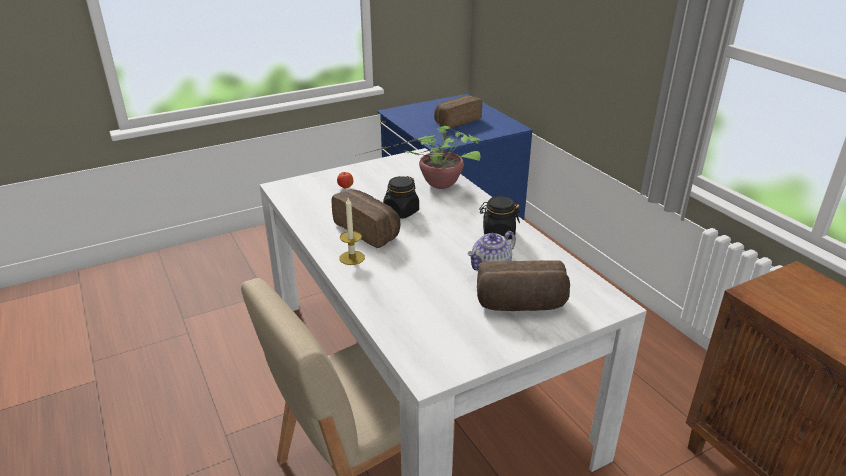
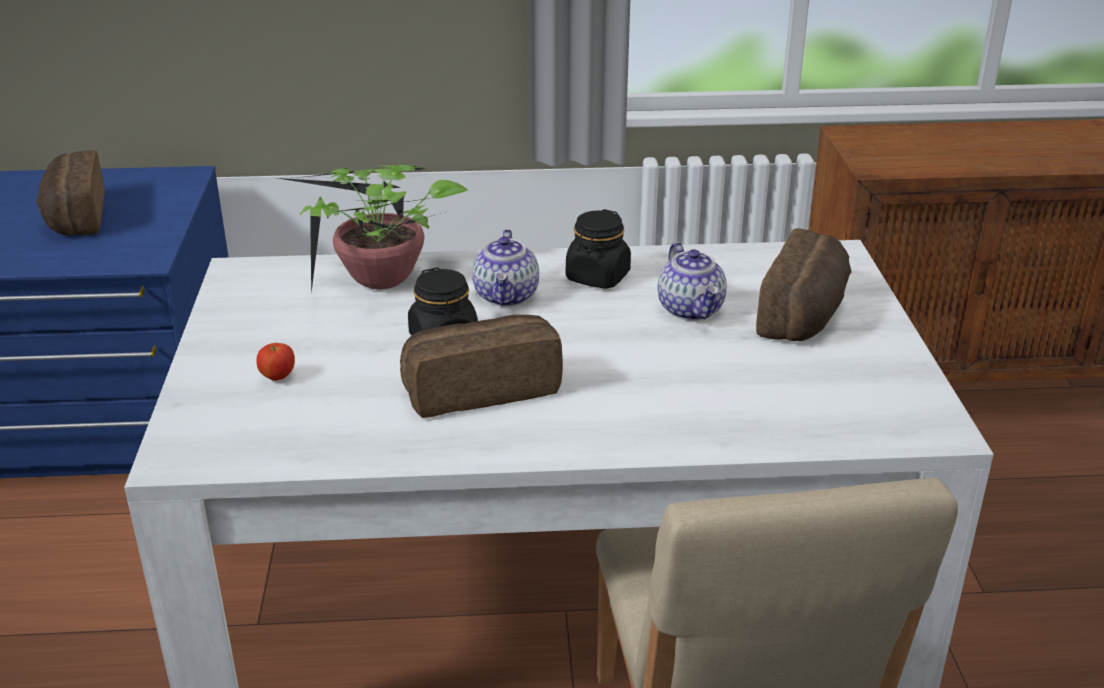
camera: 65 degrees left, 0 degrees up
(352, 258) = (565, 427): candle -> none
(455, 215) = (507, 296): none -> teapot

